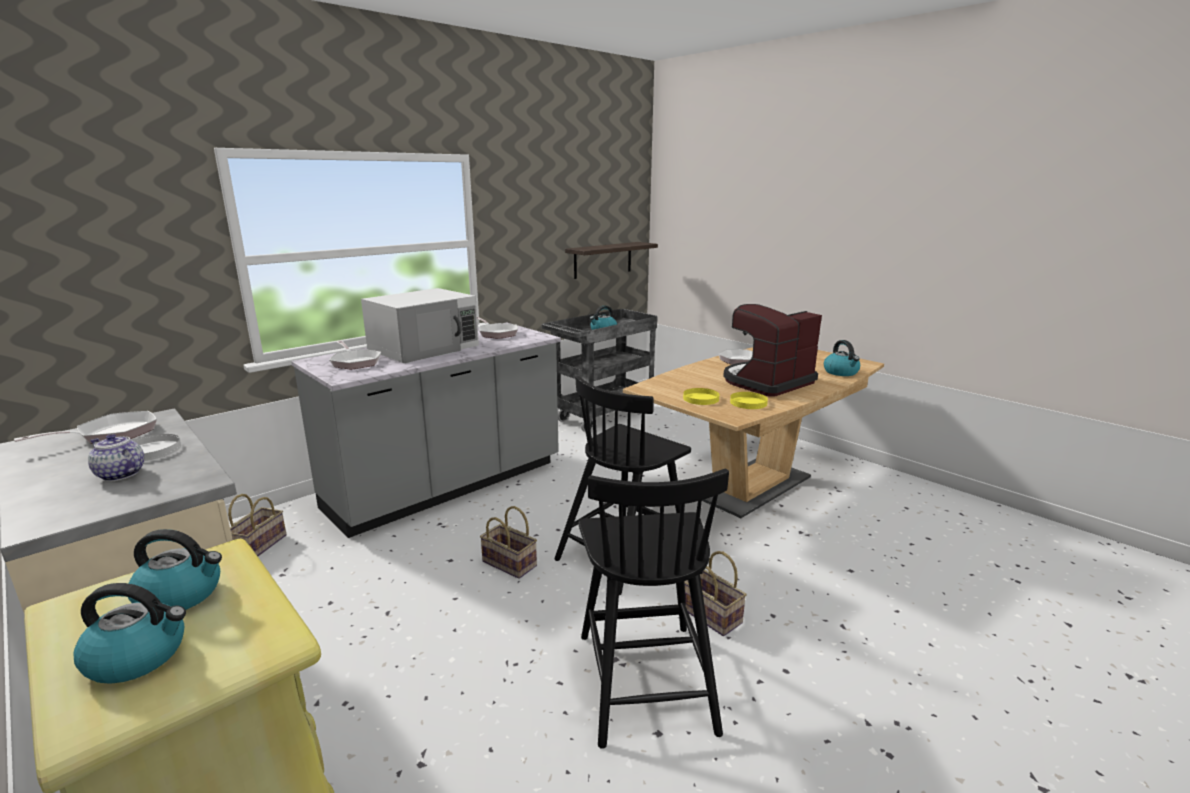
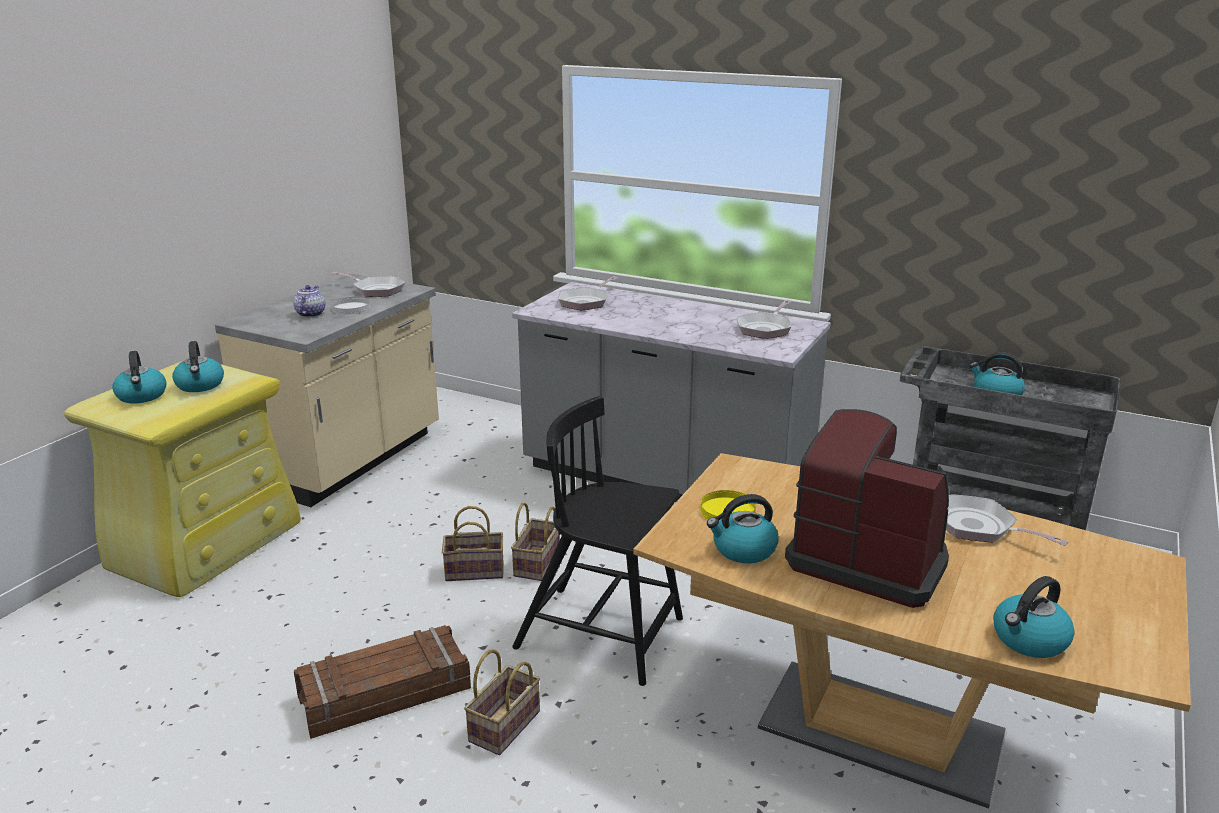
camera: 70 degrees right, 5 degrees up
(259, 545) = (500, 434): basket -> basket (476, 570)
(425, 347) = (665, 313): white microwave -> none
(603, 260) = (1096, 278): shelf -> none
(645, 678) = (384, 692): black chair -> crate
(748, 402) = (743, 550): yellow plate -> kettle

